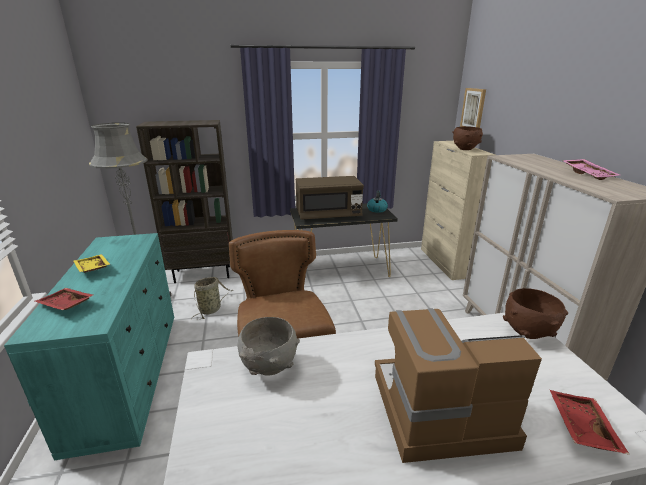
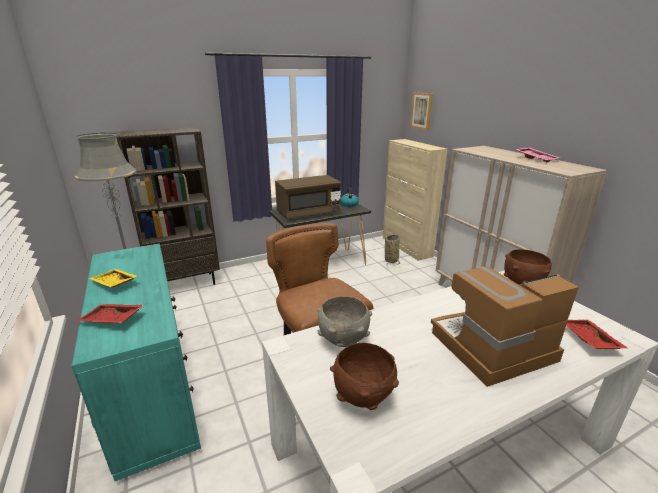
camera: 15 degrees left, 0 degrees up
(211, 309) = (211, 315): basket -> basket (391, 260)
(465, 149) = (420, 145): brown bowl -> brown bowl (363, 397)

